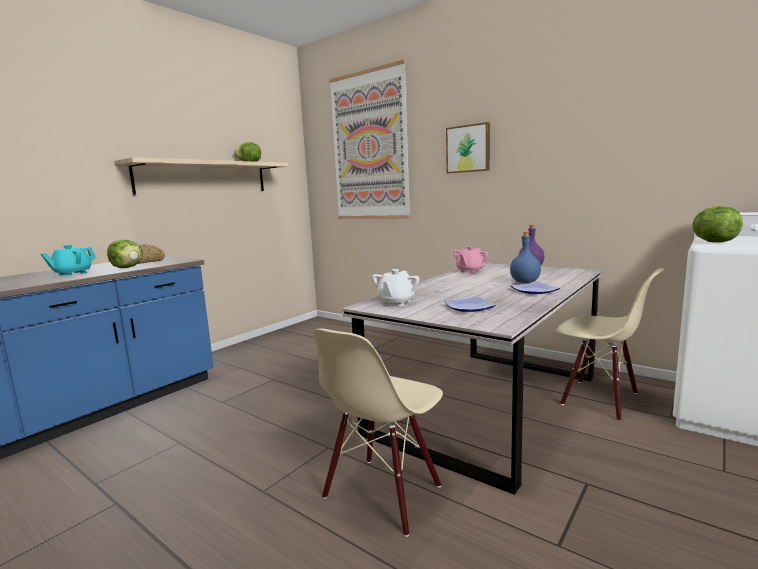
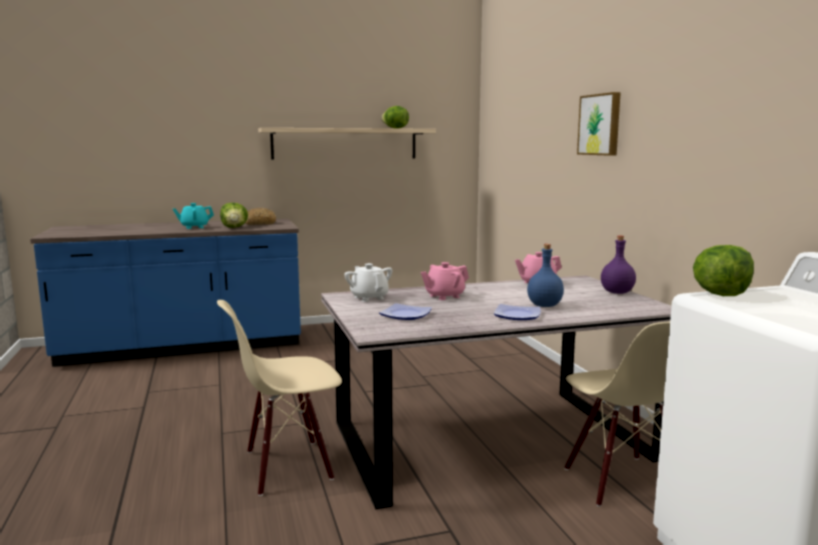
camera: 35 degrees right, 0 degrees up
(369, 146) = (524, 112): picture -> none
(396, 302) = (369, 297): white teapot -> white teapot turned 90 degrees clockwise
(445, 290) = (444, 296): none -> pink teapot

